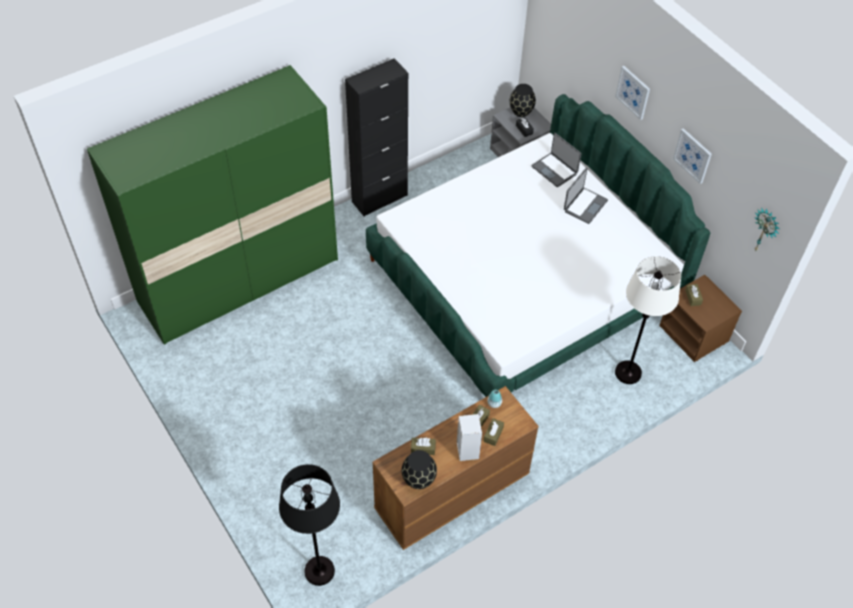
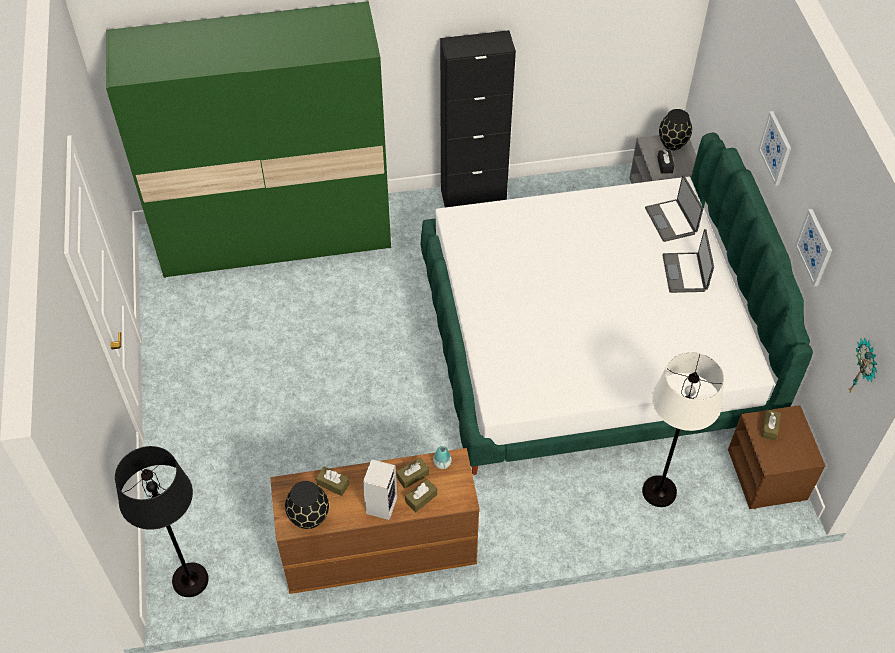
camera: 25 degrees right, 0 degrees up
(584, 205) = (685, 273): laptop -> laptop turned 120 degrees clockwise

